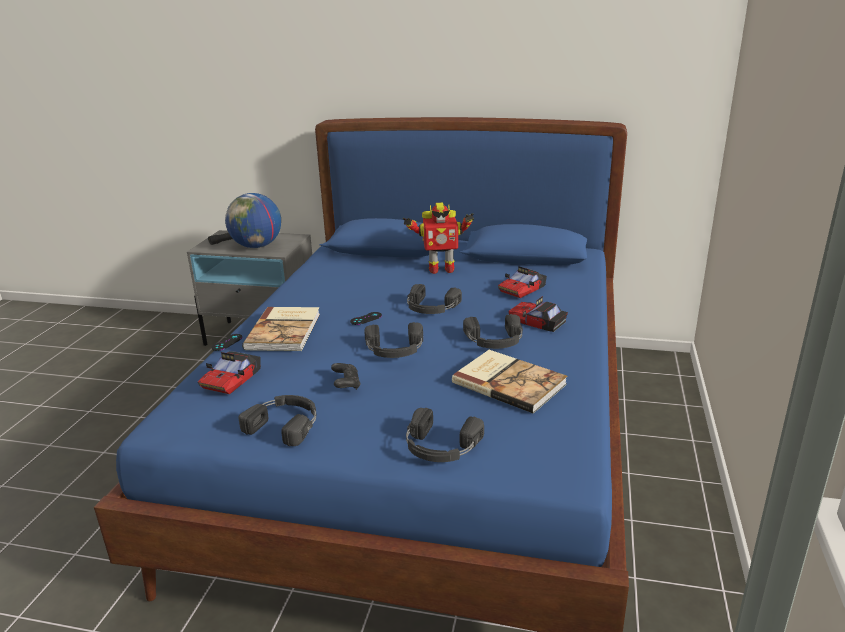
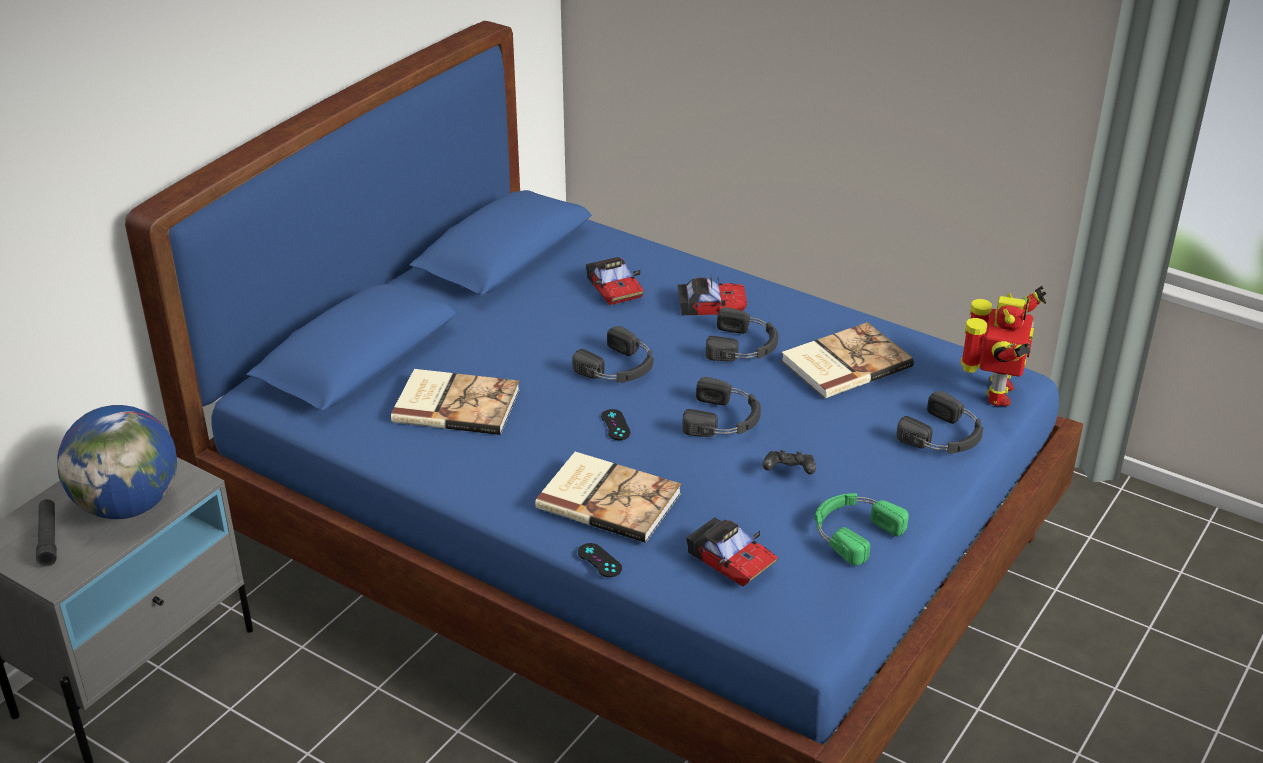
camera: 70 degrees left, 10 degrees up
(285, 423) = (853, 531): black headphones -> green headphones
(360, 277) = (456, 404): none -> book
(440, 269) = (488, 331): toy robot -> toy robot (995, 394)
(537, 321) = (711, 305): toy car -> toy car turned 150 degrees counterclockwise

